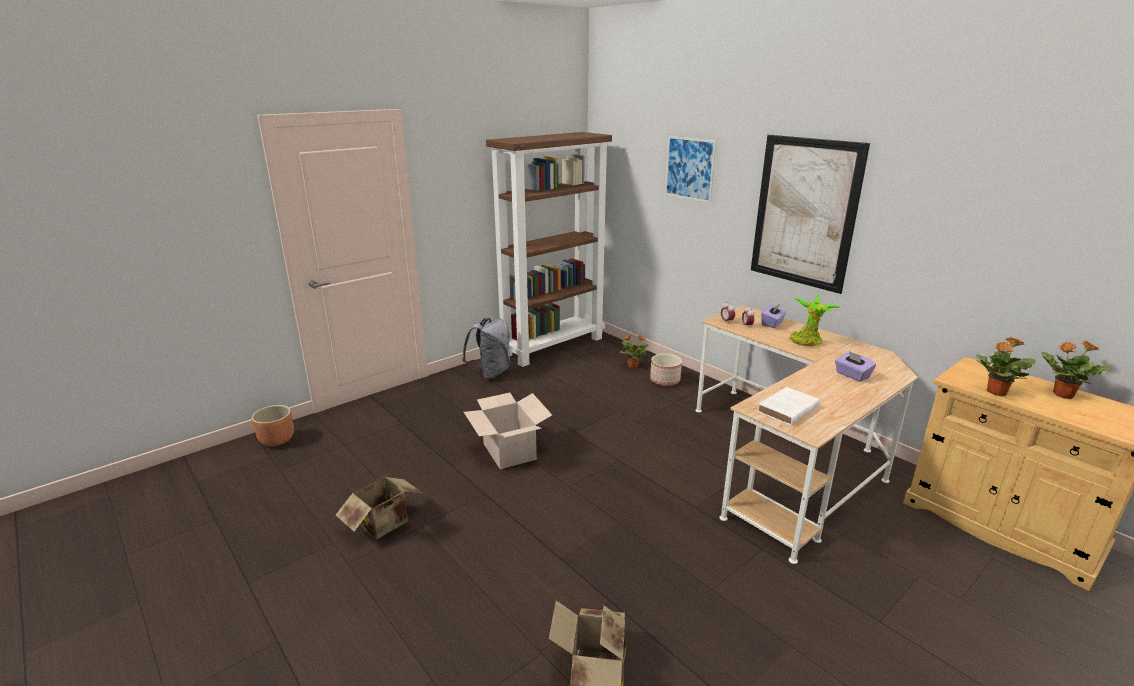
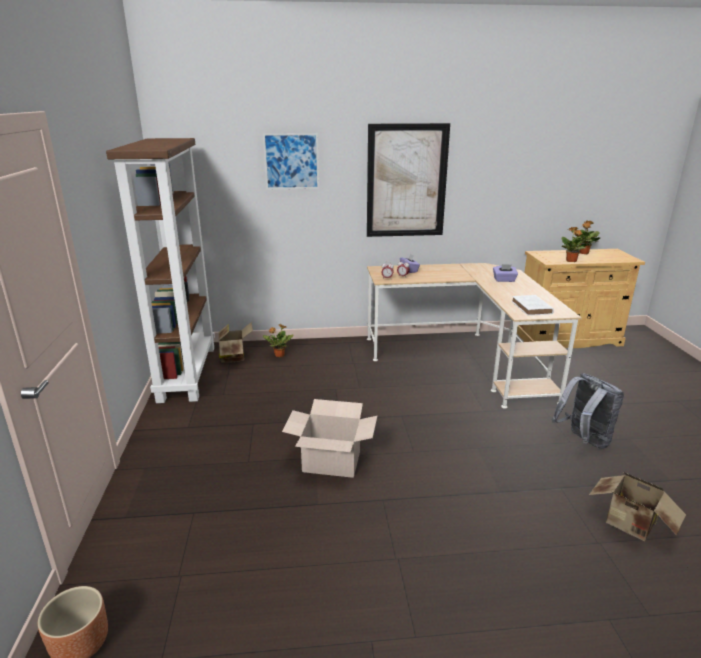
camera: 55 degrees left, 0 degrees up
(386, 524) = (373, 584): cardboard box -> cardboard box (235, 357)
(490, 373) = (180, 421): grey backpack -> grey backpack (583, 441)
(664, 380) = (318, 353): planter -> none
(807, 342) = (448, 273): potted plant -> none

